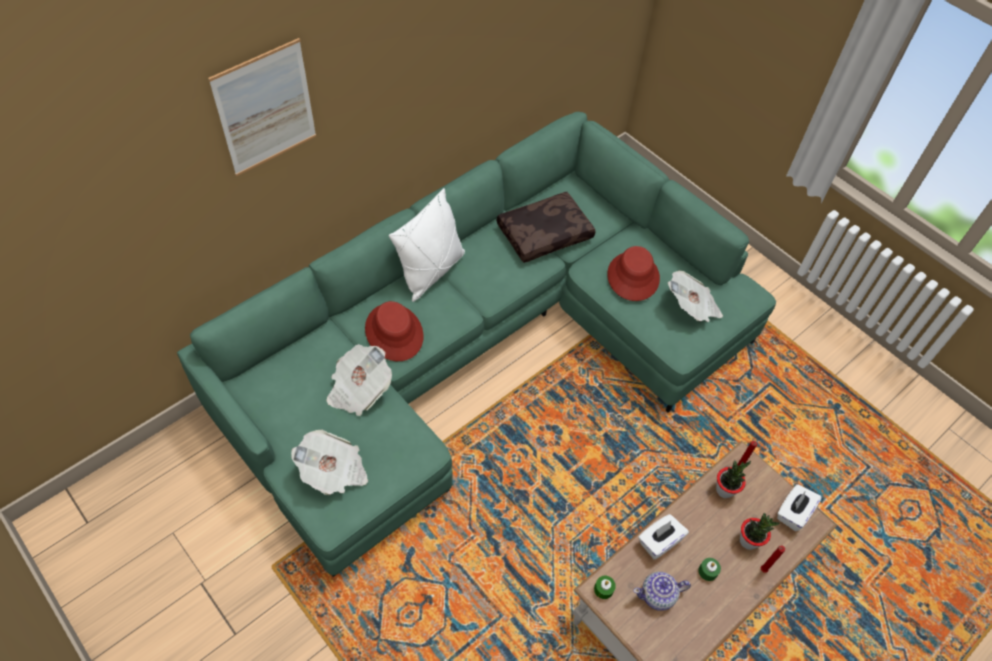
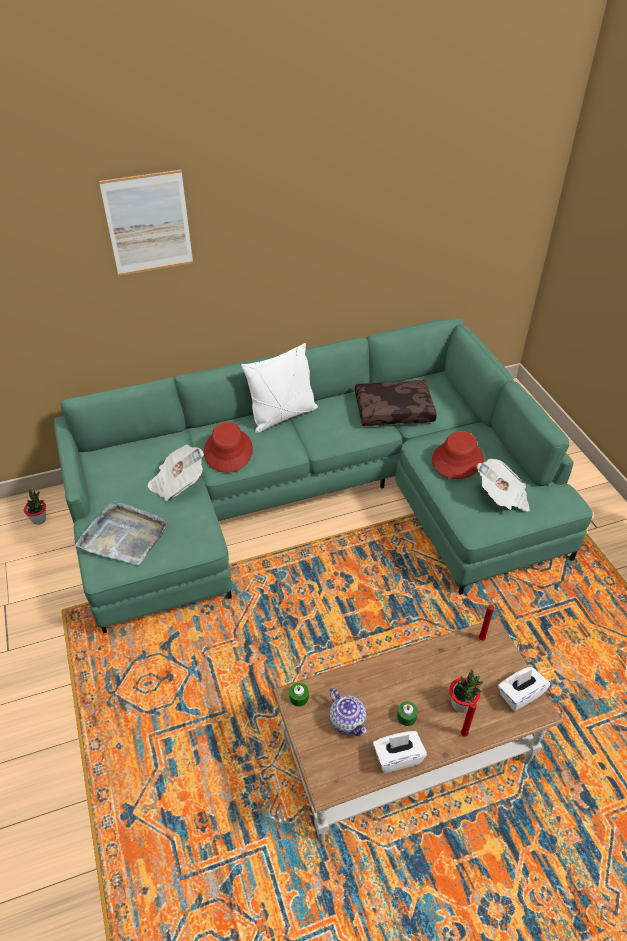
camera: 25 degrees right, 10 degrees down
(334, 472) = (124, 536): newspaper -> grey tray
(658, 595) = (347, 720): teapot -> teapot turned 135 degrees counterclockwise
(659, 542) = (372, 676): white tissue box -> white tissue box (397, 757)
(724, 490) = (458, 653): potted plant -> potted plant (39, 520)

